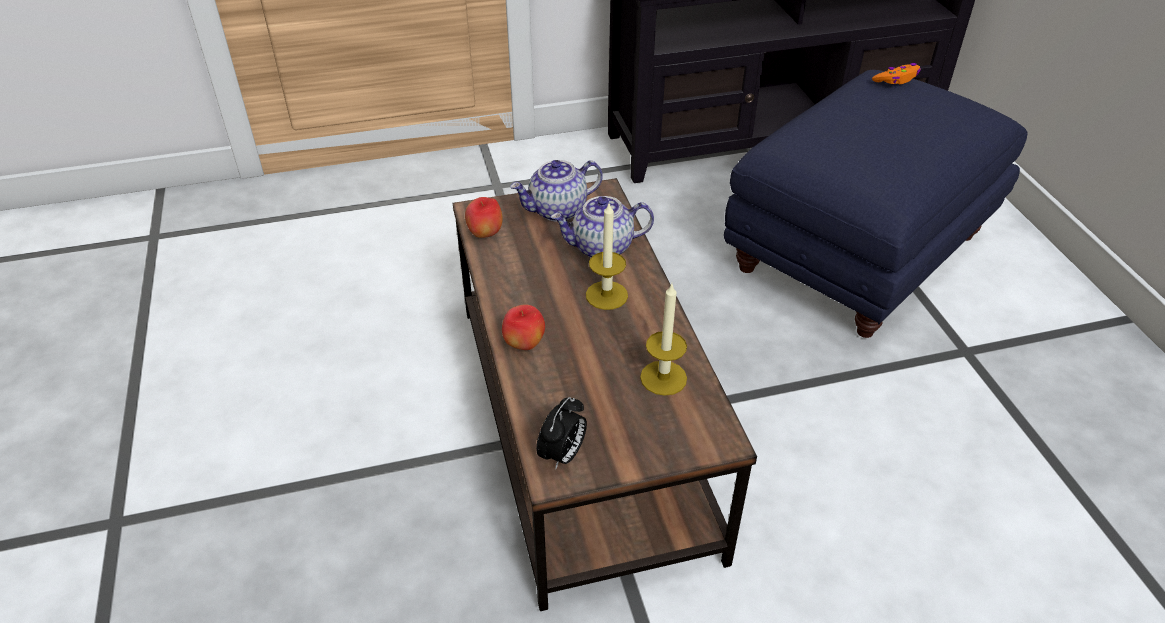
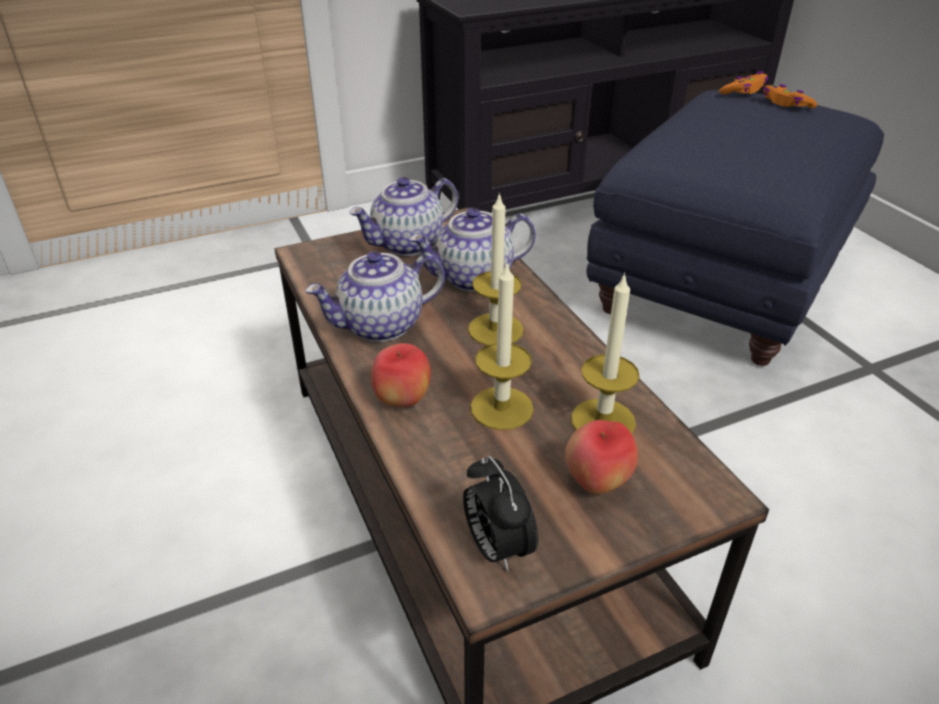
camera: 10 degrees left, 5 degrees down
(485, 234) = (322, 277): apple -> apple (597, 483)
(521, 282) = (381, 326): none -> teapot
(562, 455) = (496, 547): alarm clock -> alarm clock turned 135 degrees clockwise
(593, 359) = (501, 408): none -> candle
(929, 99) = (786, 104): none -> orange game controller

